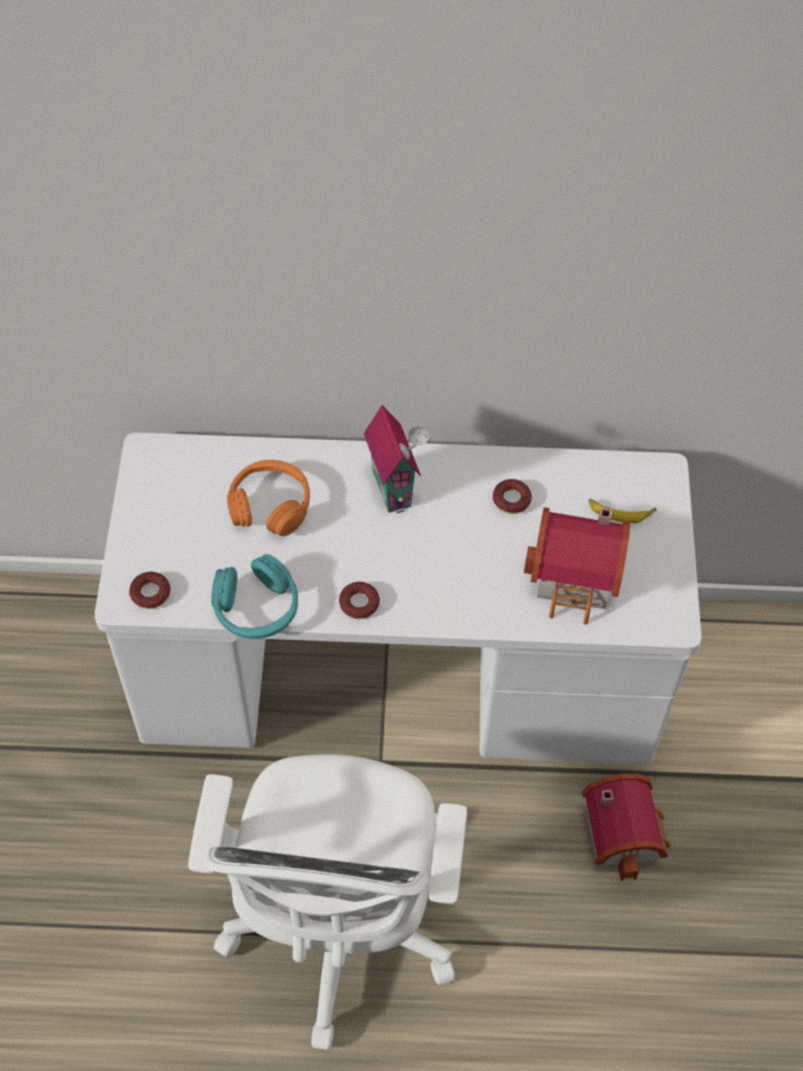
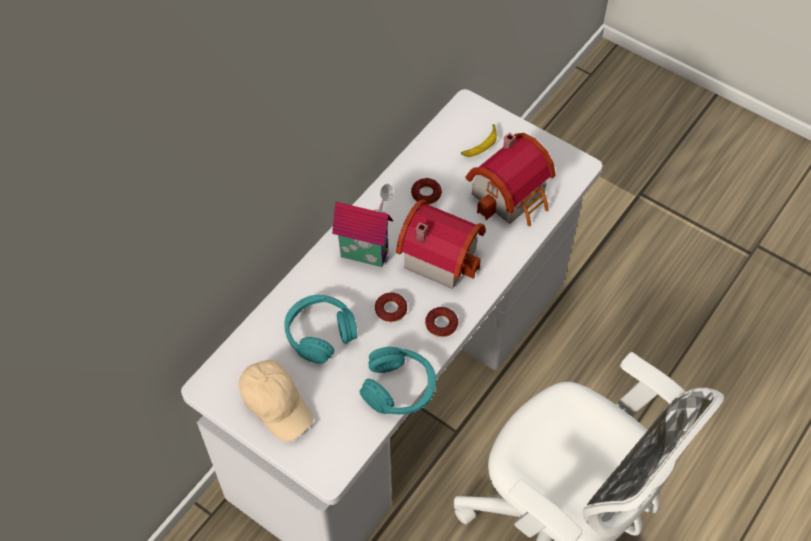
camera: 55 degrees left, 0 degrees up
(150, 593) = (335, 450): donut -> donut (391, 310)
(166, 516) = (276, 404): none -> beige cap
(270, 505) = (320, 333): orange headphones -> turquoise headphones
(624, 834) = (598, 325): toy house -> toy house (440, 253)

